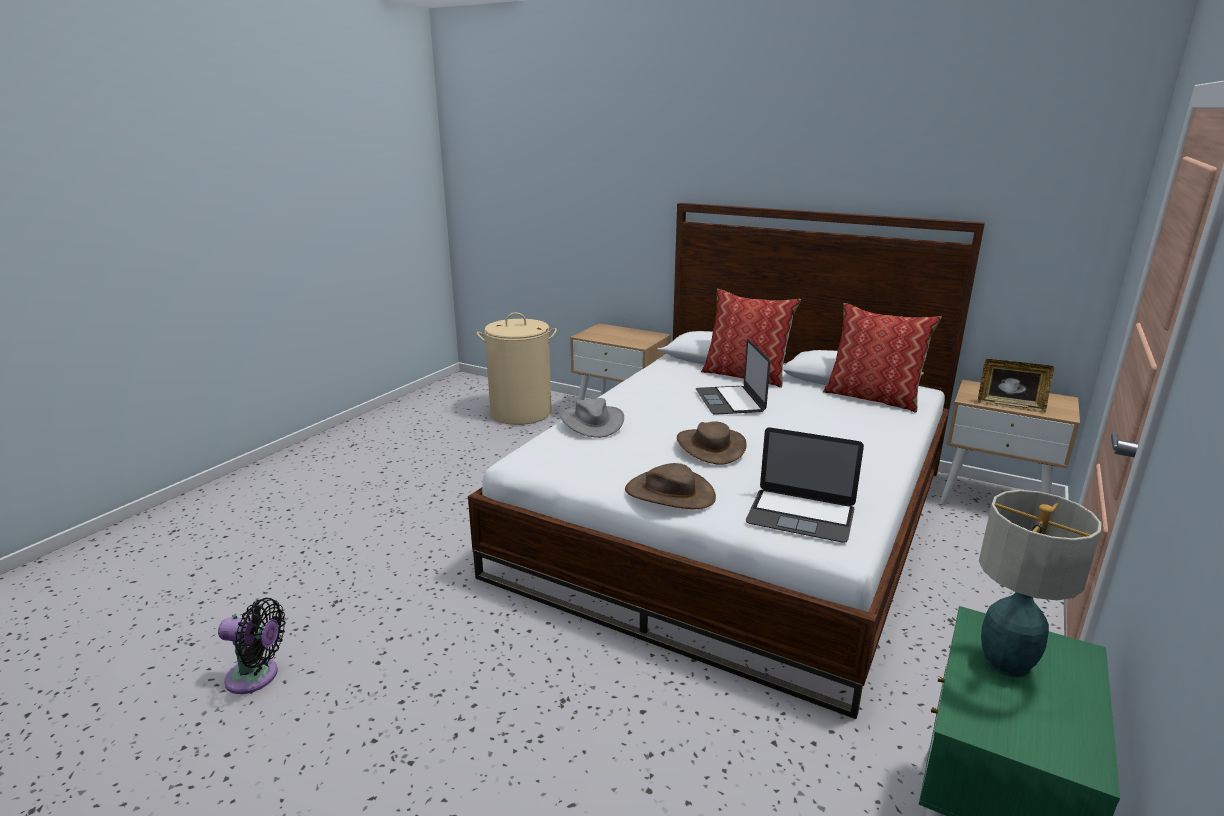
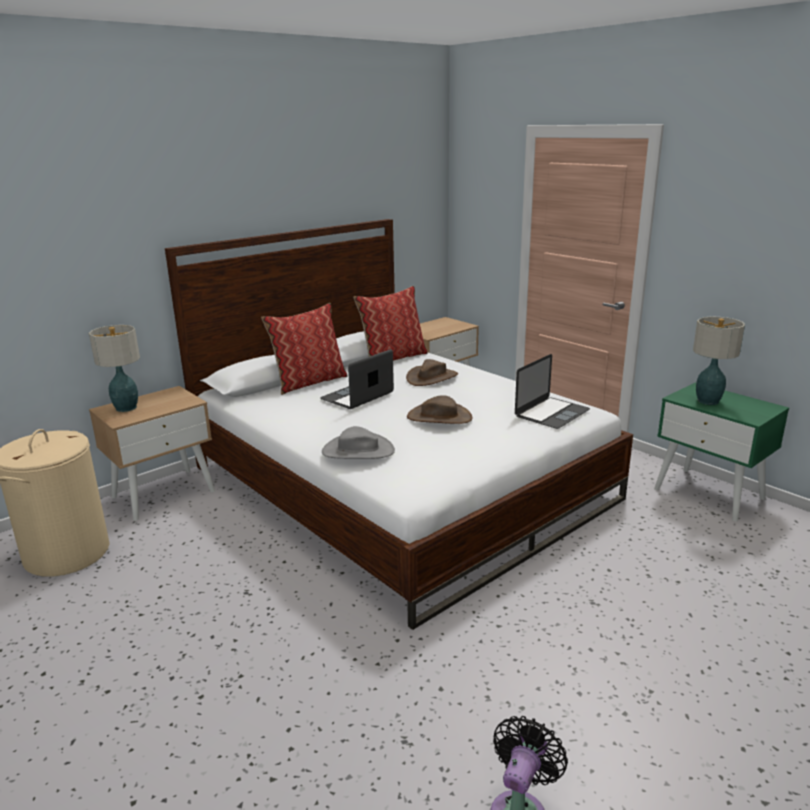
camera: 70 degrees left, 0 degrees up
(609, 331) = (125, 408): none -> table lamp
(670, 493) = (505, 444): brown hat -> brown hat (432, 377)
(730, 400) = (357, 396): laptop -> laptop turned 120 degrees clockwise
(1010, 406) = (446, 331): picture frame -> none

